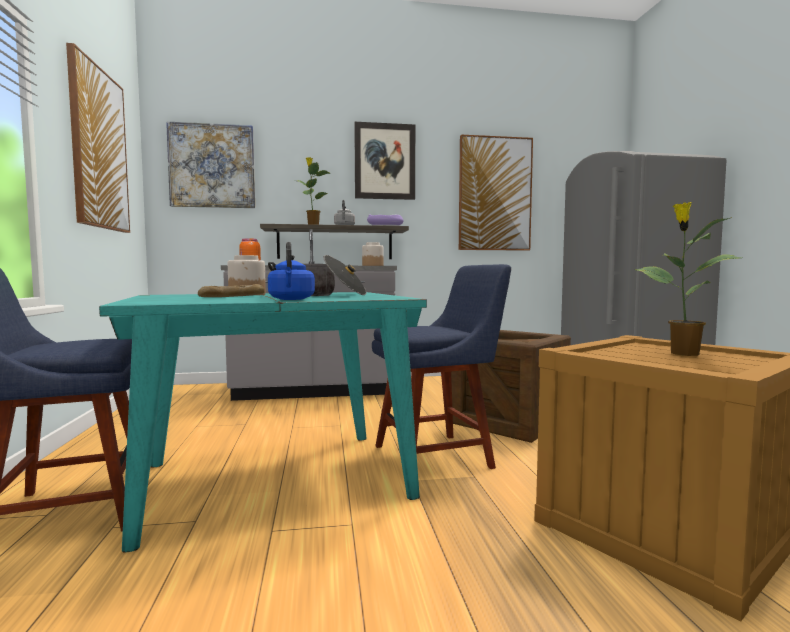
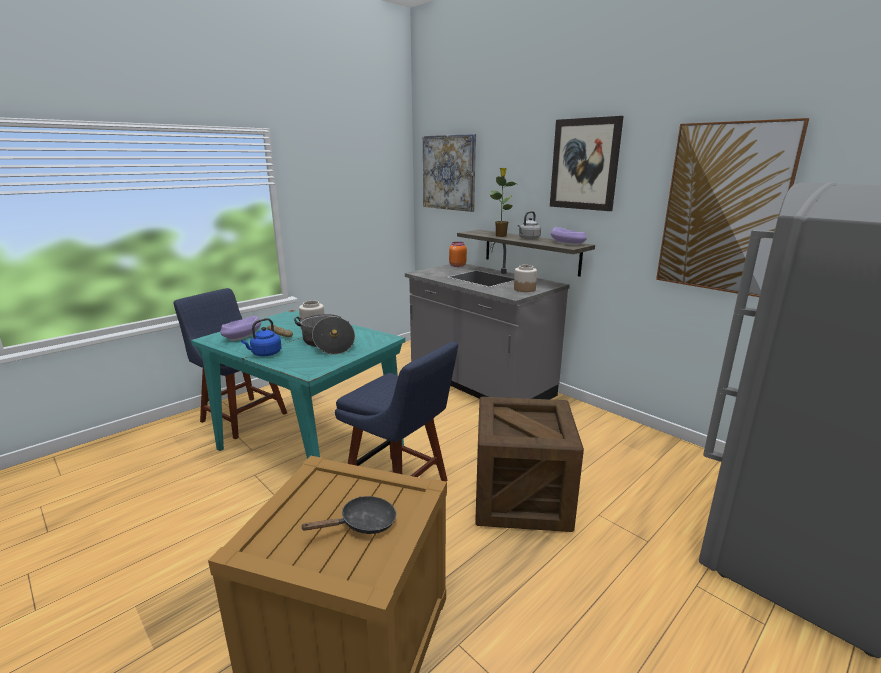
camera: 55 degrees right, 15 degrees up
(98, 149) = (348, 183): picture -> none
(181, 300) = (242, 336): none -> purple bowl
(682, 353) = (363, 524): potted plant -> black frying pan

